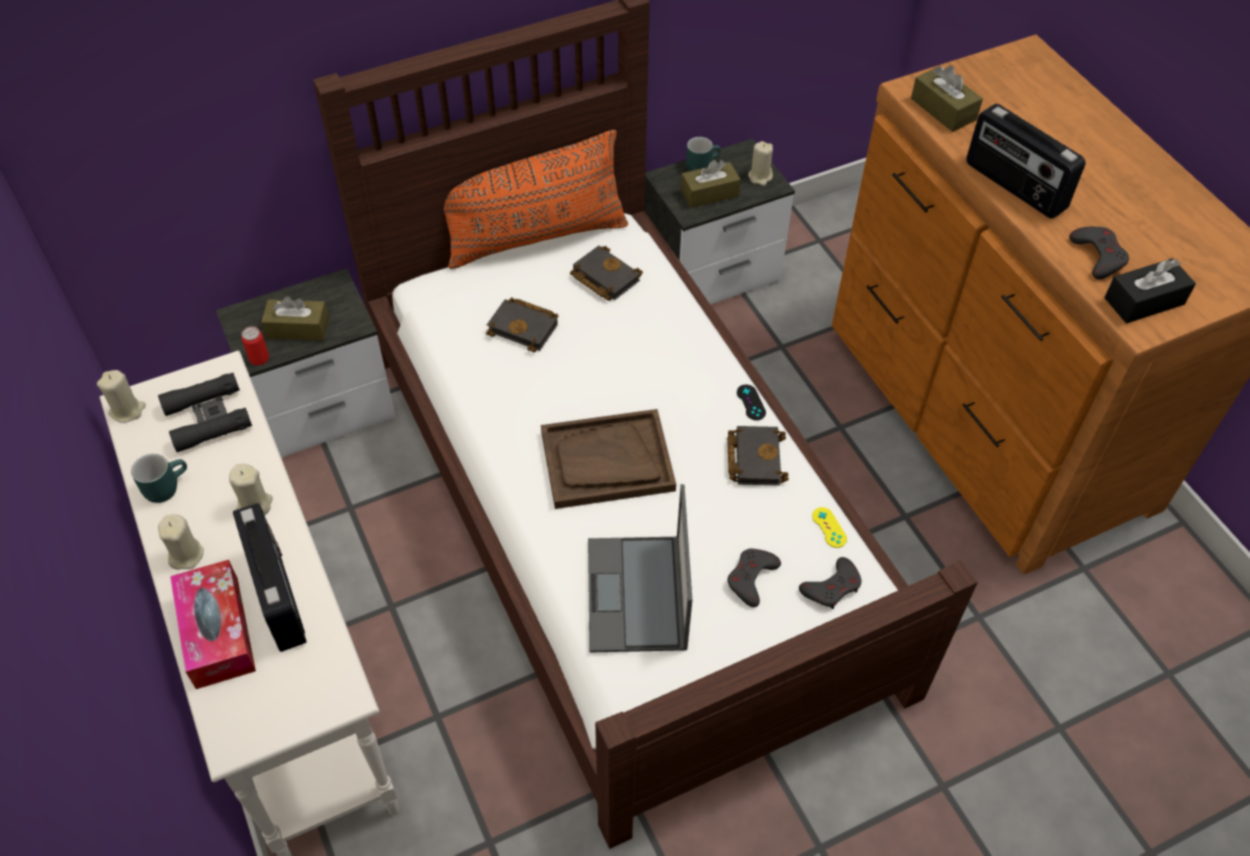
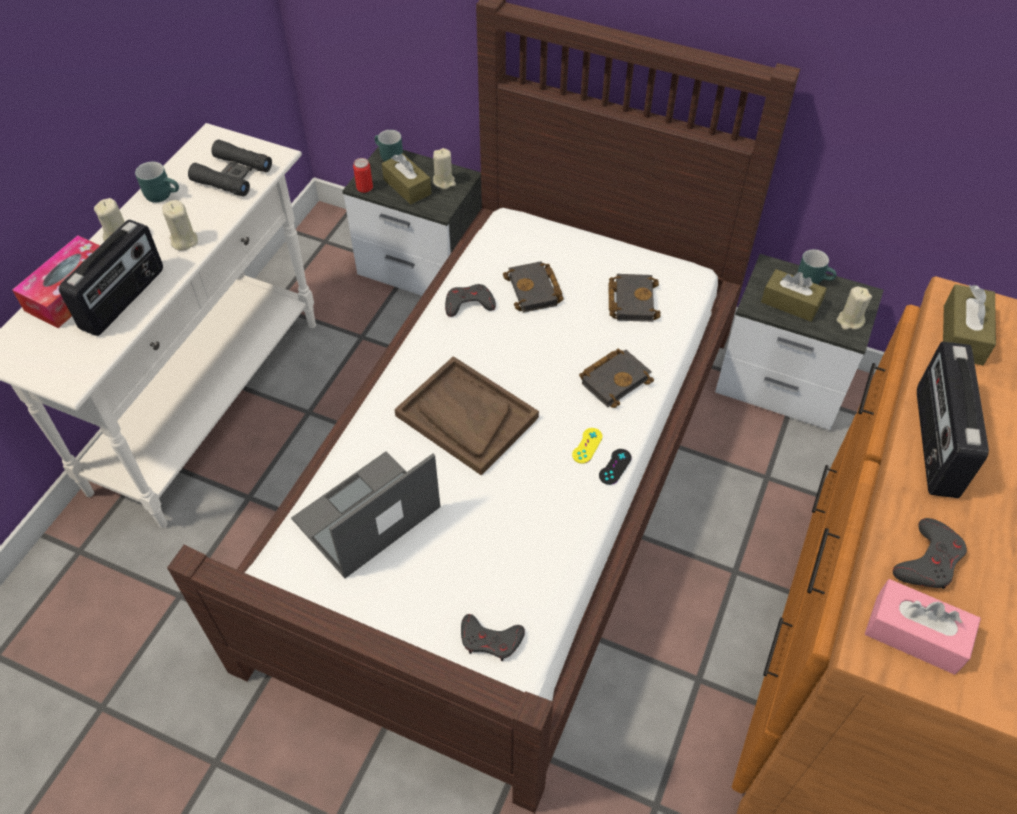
camera: 50 degrees right, 0 degrees up
(127, 410) = (205, 140): beige candle -> beige candle (444, 181)
(241, 316) = (388, 157): none -> turquoise mug
(536, 238) = (625, 242): orange pillow -> none
(751, 578) = (447, 578): grey game controller -> grey game controller (469, 304)
(754, 458) = (563, 504): black book -> black book (615, 379)
(829, 527) = (547, 600): yellow game controller -> yellow game controller (587, 445)
(1144, 301) = (915, 634): black tissue box -> pink tissue box

